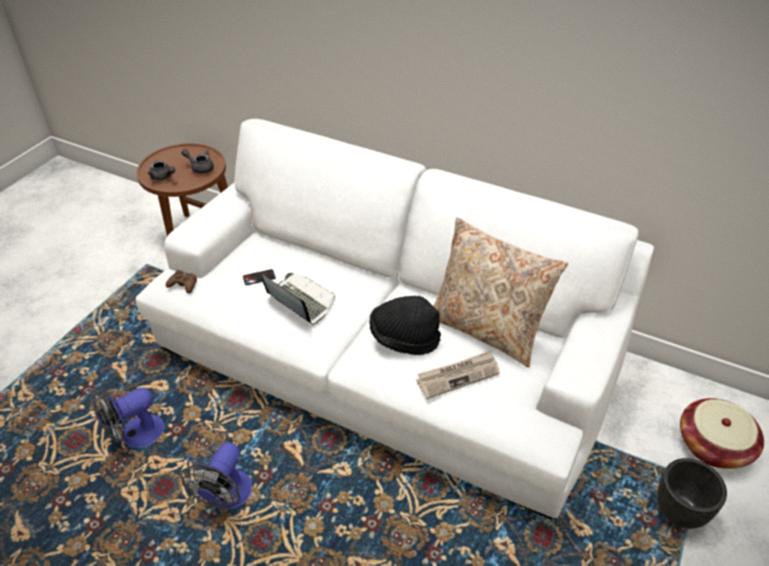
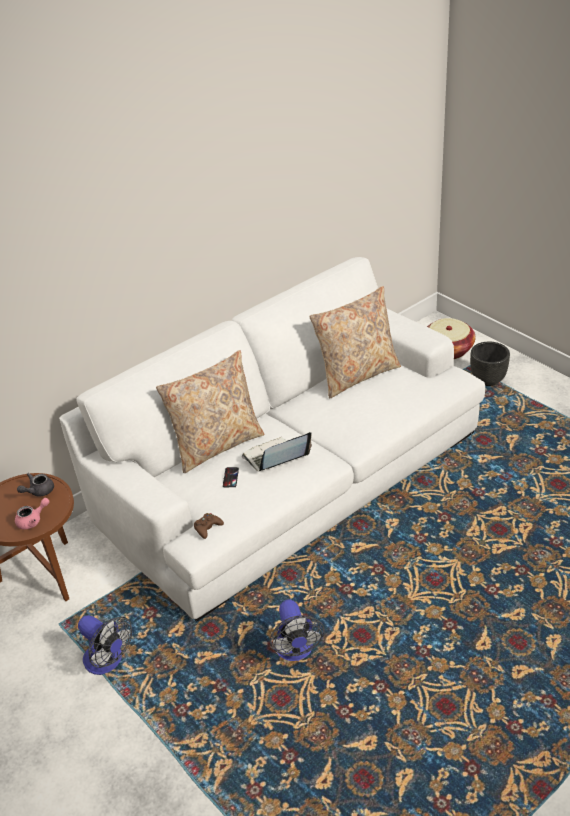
camera: 65 degrees left, 5 degrees down
(163, 177) = (32, 520): grey teapot -> pink teapot
(227, 498) = (389, 596): fan -> fan (108, 662)
(312, 254) = (216, 445): none -> beige pillow
(404, 338) = (346, 412): black hat -> none
(458, 375) = (394, 396): newspaper -> none

